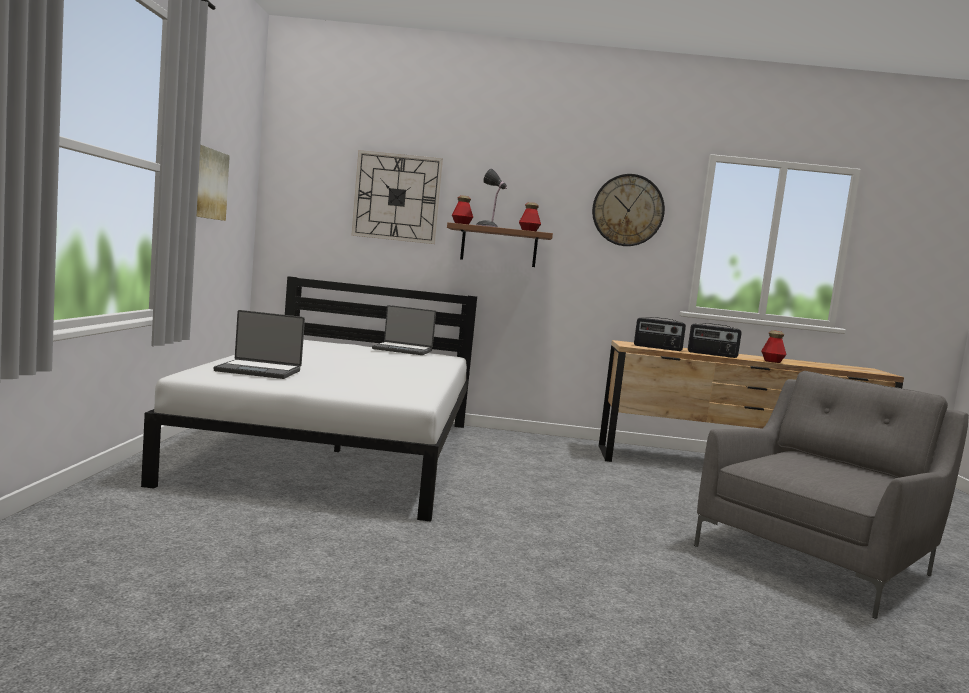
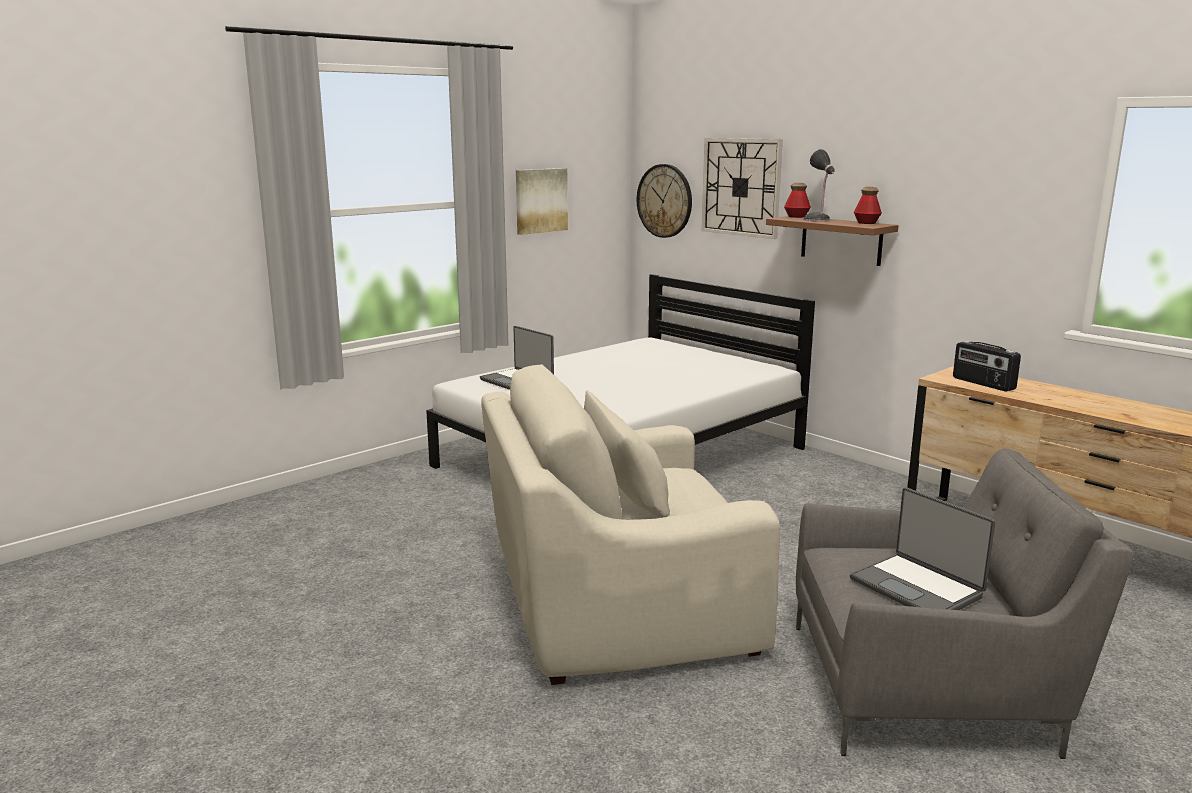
camera: 45 degrees right, 10 degrees up
(403, 350) = (730, 358): laptop -> laptop (917, 587)
(562, 567) = (614, 605): none -> beige armchair
(628, 210) = (995, 189): wall clock -> wall clock (664, 201)
(712, 354) = (1051, 401): radio -> none
(772, 361) = (1138, 421): bottle -> none

